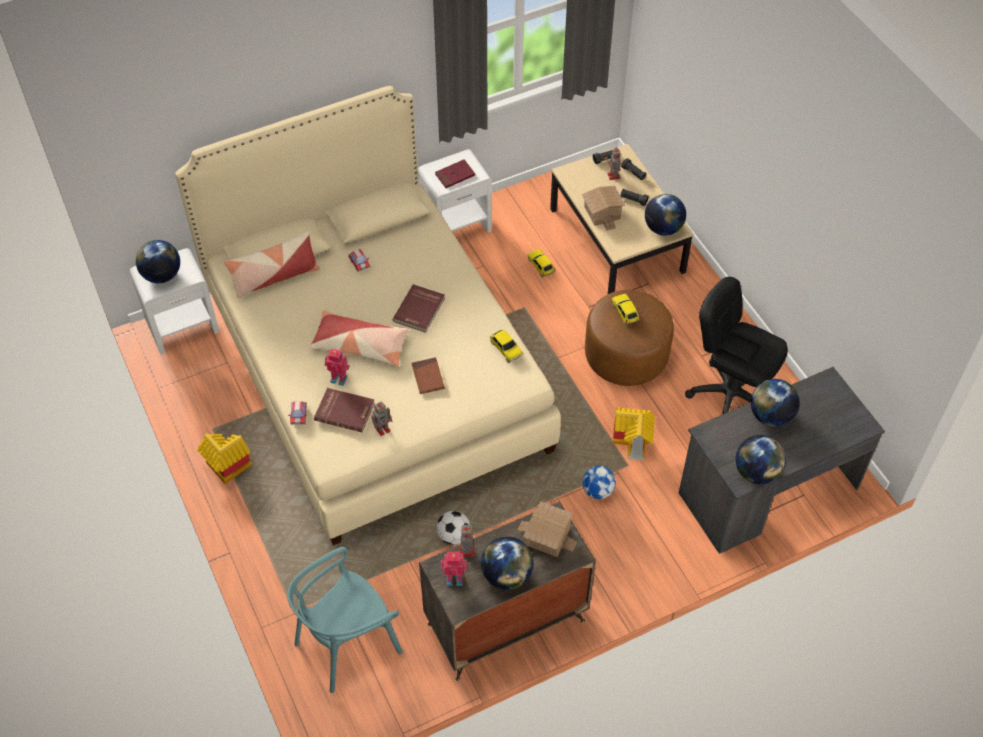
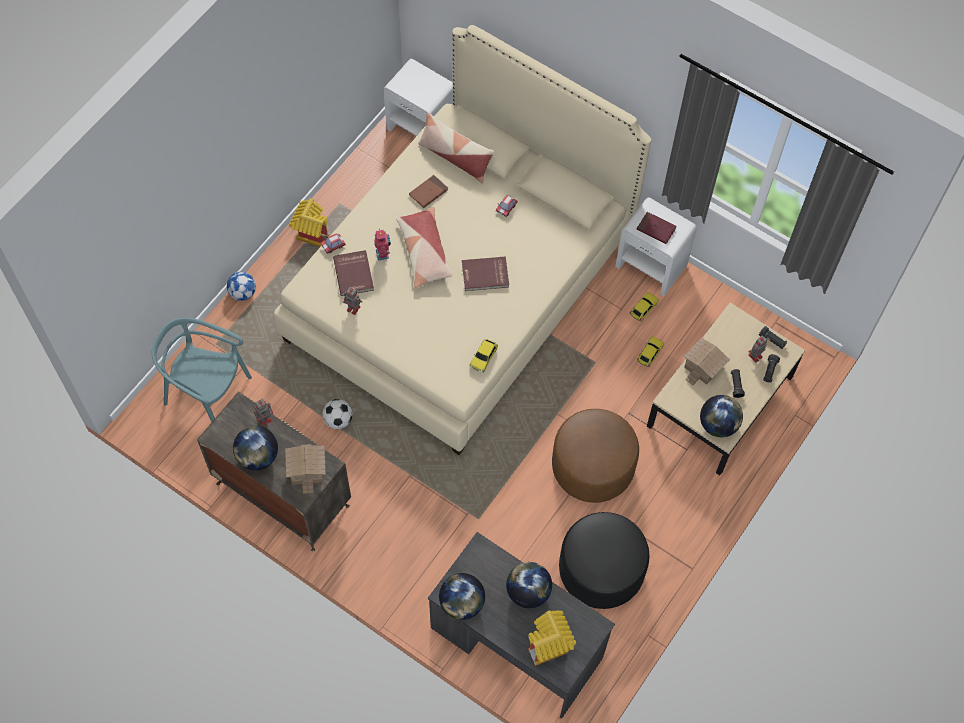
camera: 60 degrees right, 10 degrees up
(162, 275) = (416, 82): globe -> none
(428, 377) = (421, 315): brown book -> brown book (428, 192)
(454, 578) = (237, 422): toy robot -> none
(597, 490) = (440, 506): football -> football (243, 293)
(625, 312) = (600, 436): toy car -> toy car (643, 309)
(633, 443) = (504, 513): toy house -> toy house (549, 647)
(729, 395) = (601, 570): black office chair -> black ottoman

